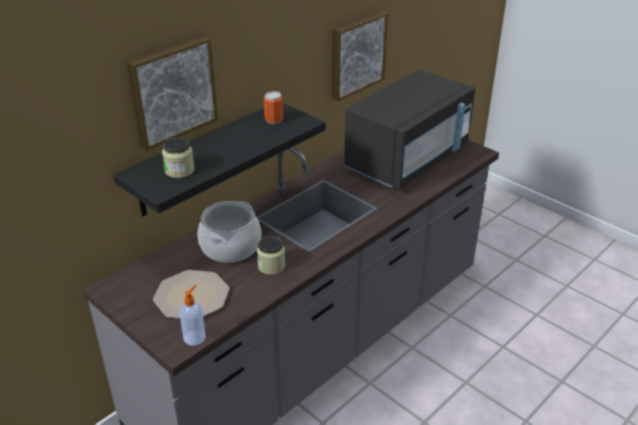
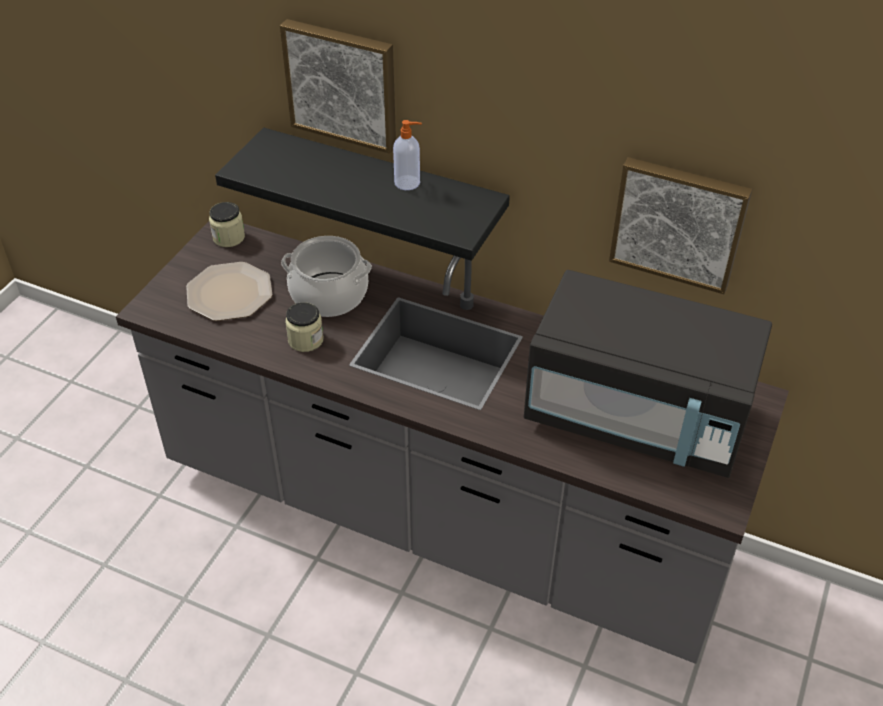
camera: 70 degrees right, 10 degrees up
(179, 170) = (288, 168): jar -> jar (228, 237)
(195, 337) = (165, 317): soap dispenser -> soap dispenser (408, 183)
(274, 120) = (449, 204): can -> none

